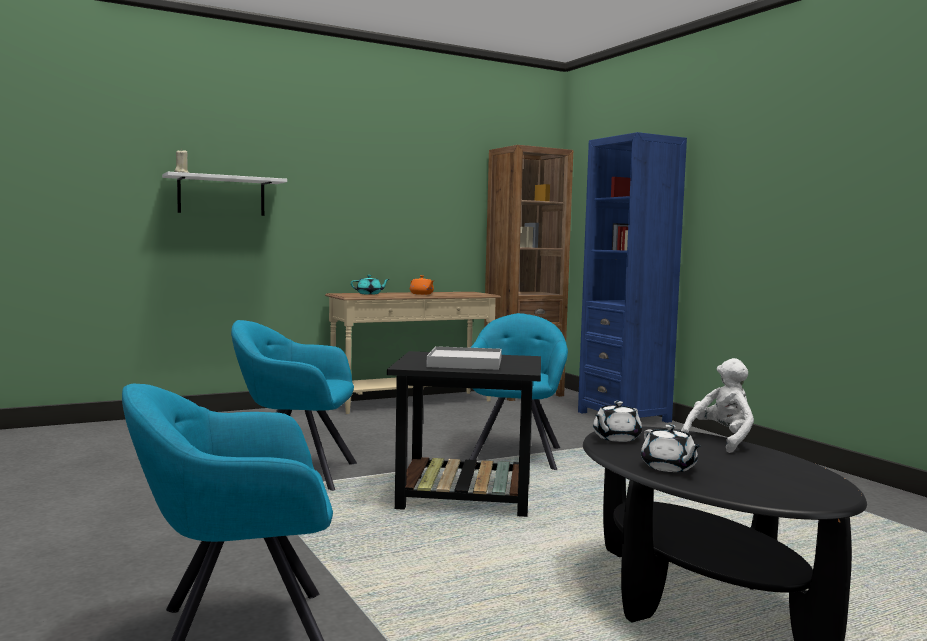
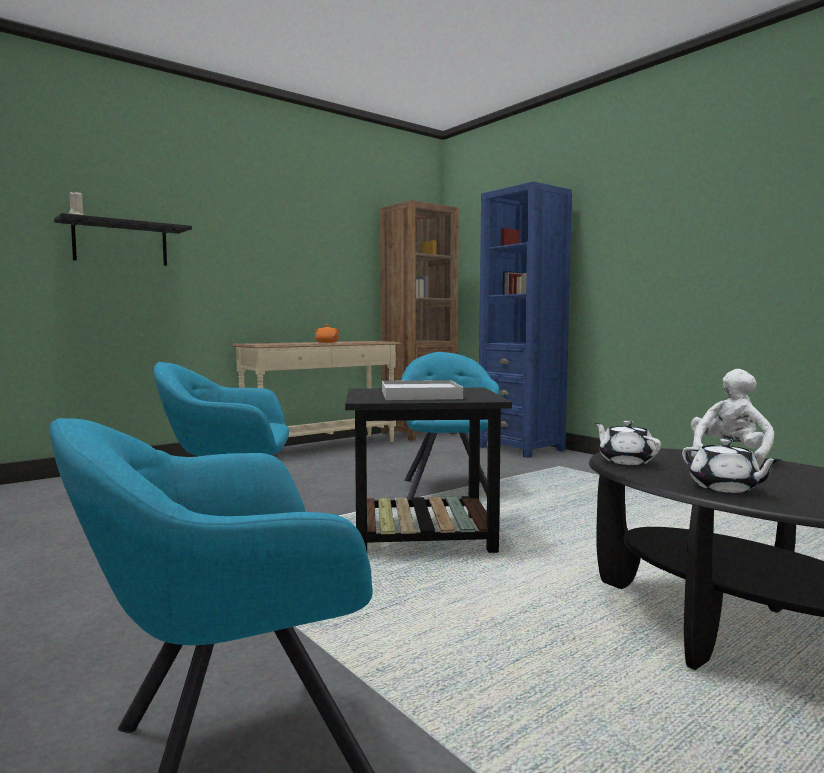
camera: 10 degrees left, 0 degrees up
(221, 196) = (120, 244): white shelf -> black shelf
(369, 294) = (277, 343): turquoise teapot -> none
(615, 438) = (625, 461): white teapot -> white teapot turned 120 degrees clockwise

